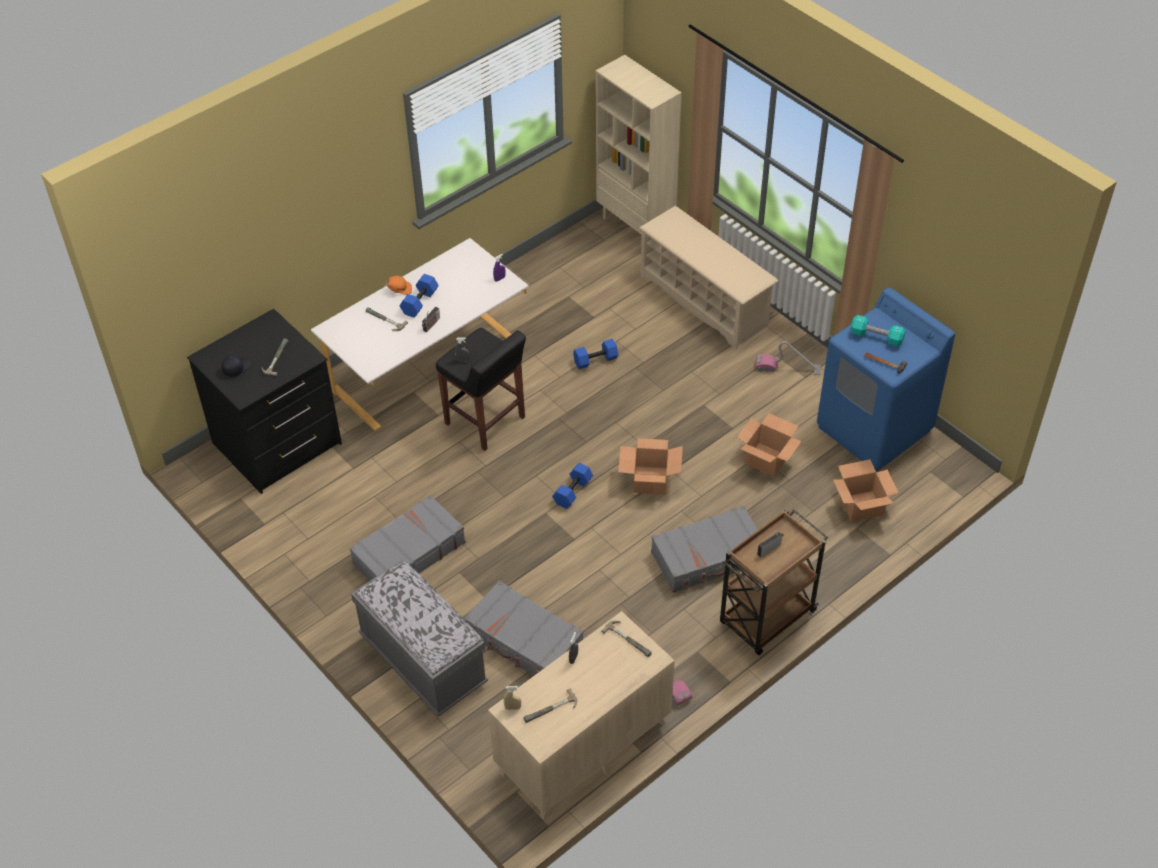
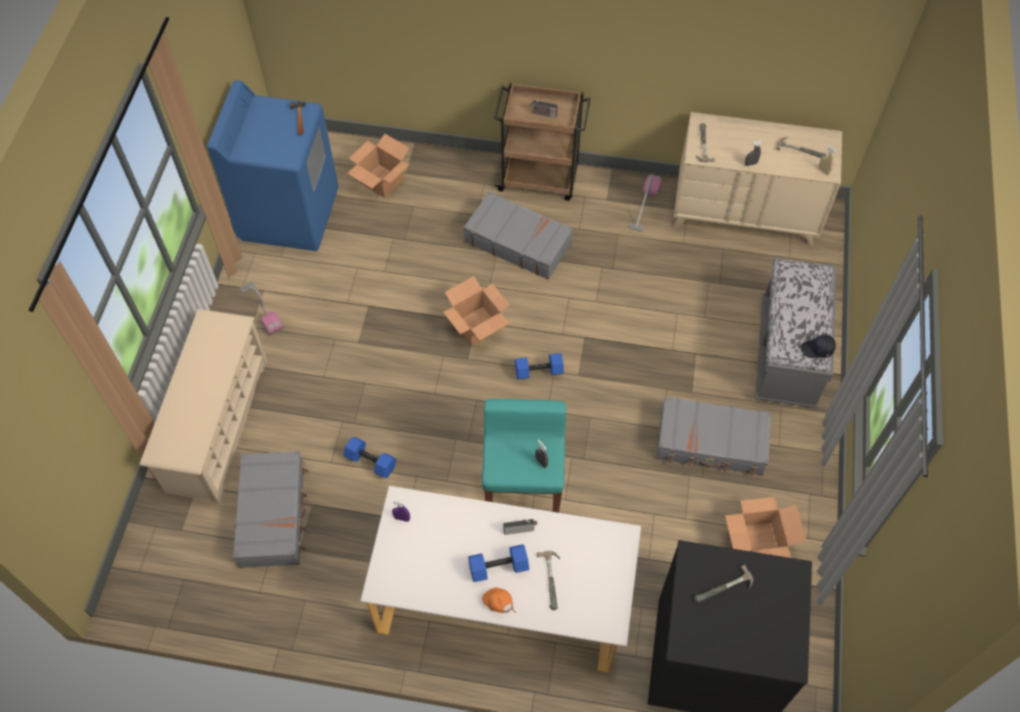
camera: 130 degrees left, 10 degrees up
(236, 368) = (771, 615): black cap -> black cap (817, 350)
(486, 421) = (523, 496): black stool -> turquoise stool
(524, 641) = (704, 304): grey suitcase -> grey suitcase (273, 514)
(636, 227) = (139, 562): beige bookcase -> none
(765, 459) = (385, 264): cardboard box -> cardboard box (759, 543)
(876, 337) = (270, 139): turquoise dumbbell -> none

